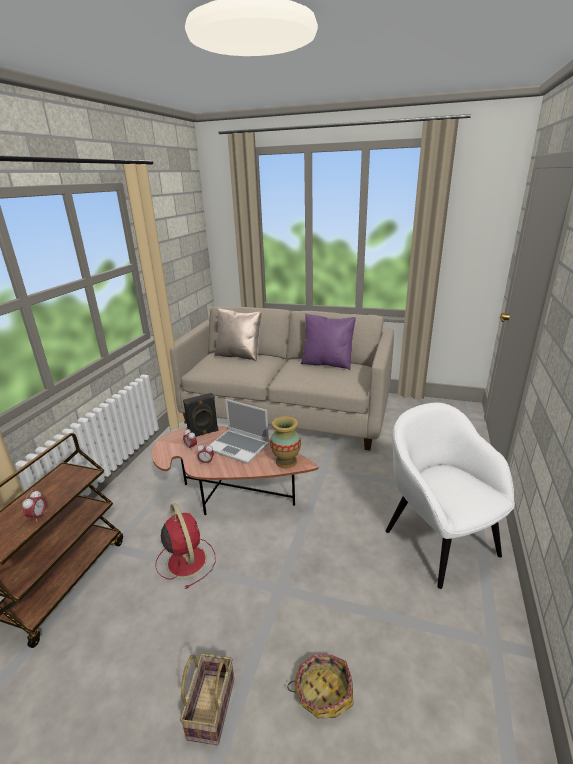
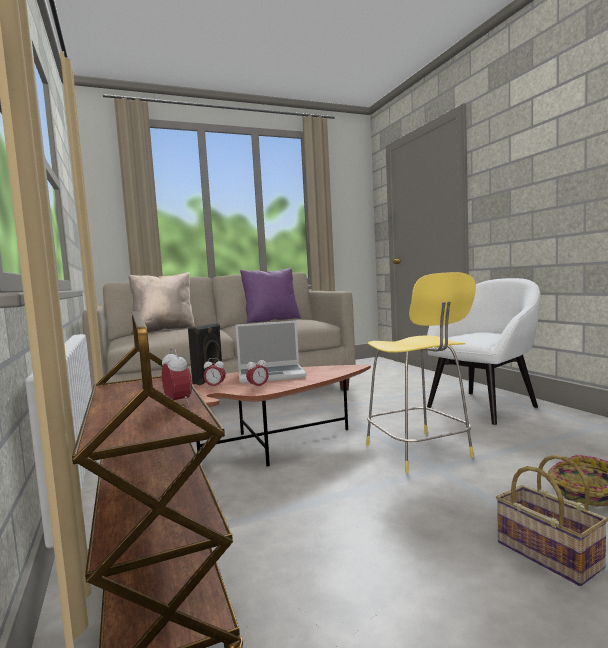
camera: 40 degrees left, 20 degrees down
(186, 560) = (312, 497): red fan -> none
(286, 461) = (337, 369): vase -> none
(297, 563) = (419, 452): none -> yellow stool
(439, 540) = (483, 406): white armchair -> white armchair turned 120 degrees clockwise

